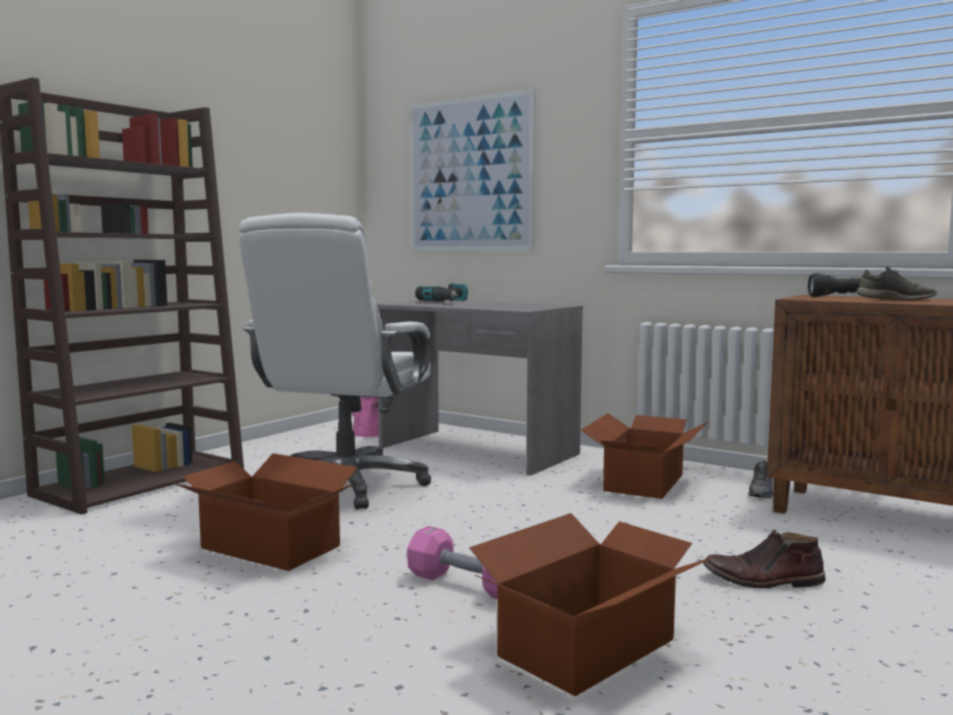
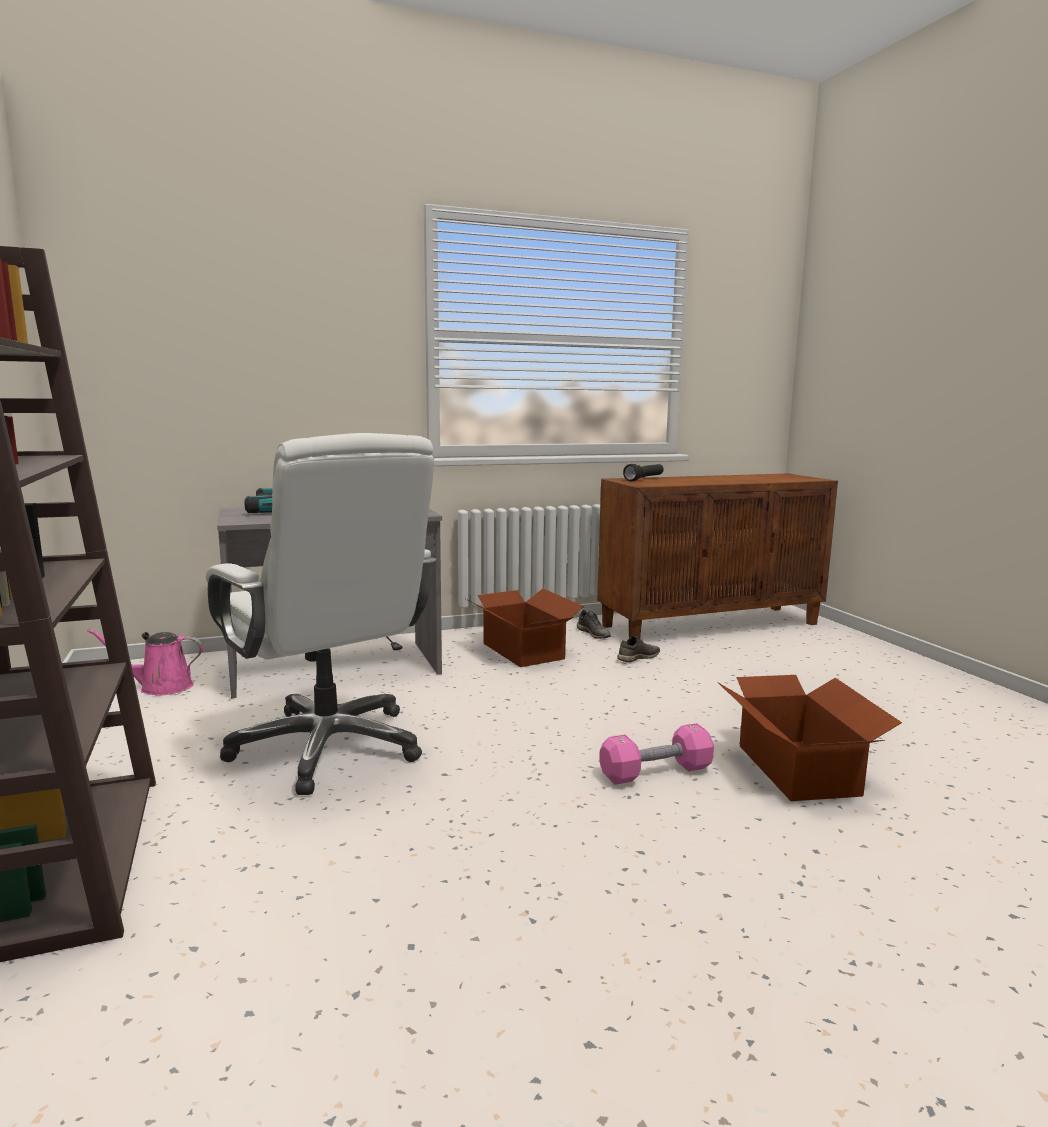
camera: 55 degrees left, 5 degrees up
(270, 546) = (456, 830): cardboard box -> none
(469, 175) = (235, 356): picture -> none
(763, 580) = (738, 689): brown boot -> none
(895, 299) = (679, 480): grey shoe -> grey shoe (637, 657)

